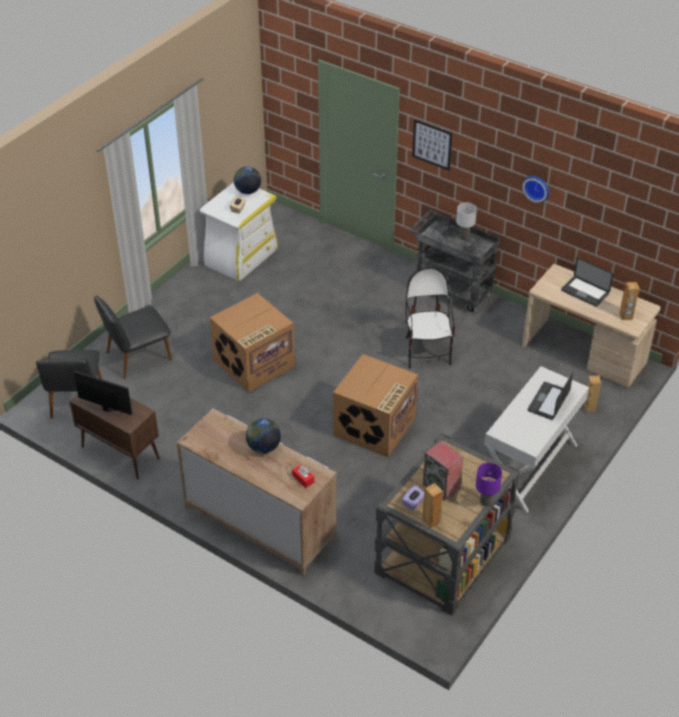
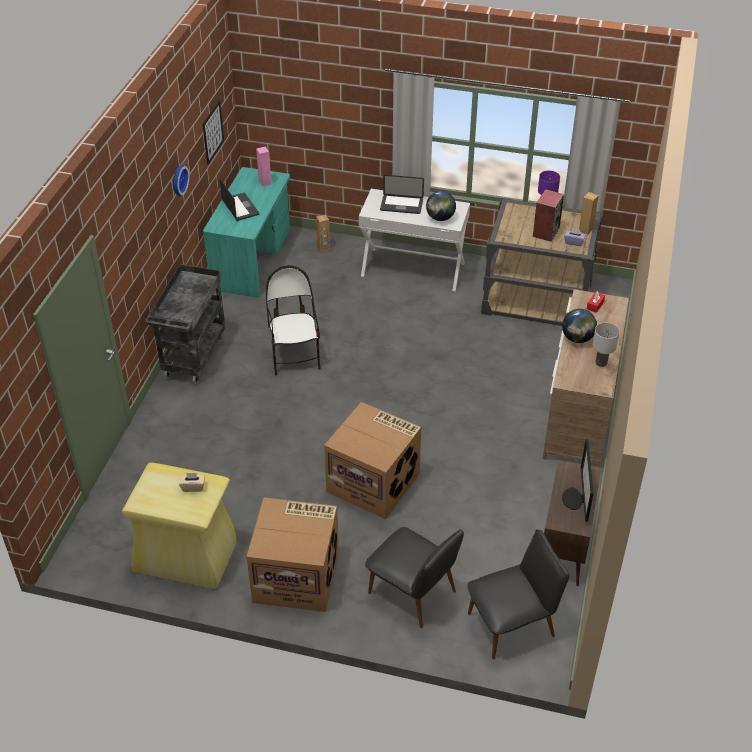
camera: 110 degrees left, 0 degrees up
(242, 257) = (185, 555): white nightstand -> yellow nightstand
(247, 191) = (151, 489): globe -> globe (440, 218)
(375, 427) = (418, 368): cardboard box -> cardboard box (297, 576)
(427, 352) = (294, 357): chair -> chair turned 105 degrees clockwise
(432, 144) = (124, 254): picture -> picture (213, 132)
(463, 237) = (178, 295): white table lamp -> white table lamp (601, 364)
(584, 353) = (252, 259): beige desk -> turquoise desk
(585, 292) = (240, 207): laptop -> laptop turned 45 degrees counterclockwise
(626, 316) = (265, 182): brown speaker -> pink speaker

